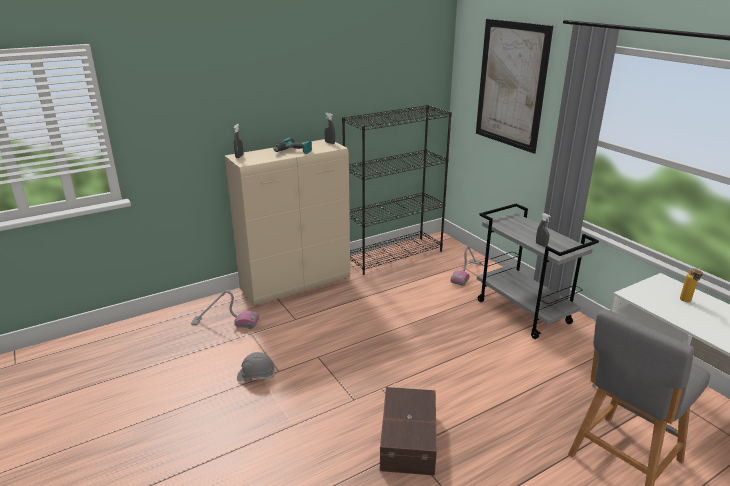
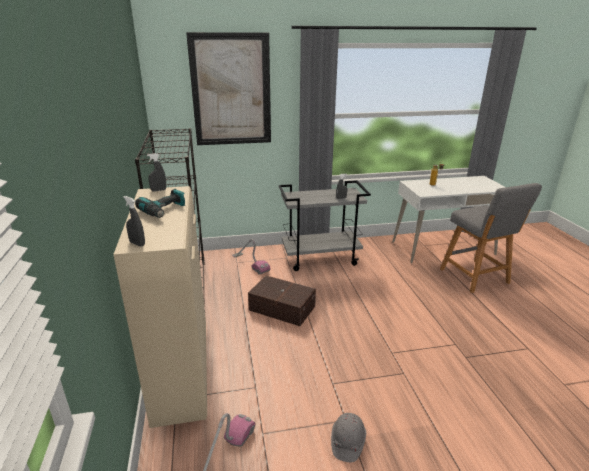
camera: 70 degrees left, 0 degrees up
(409, 439) = (456, 354): brown storage box -> brown storage box (282, 307)

